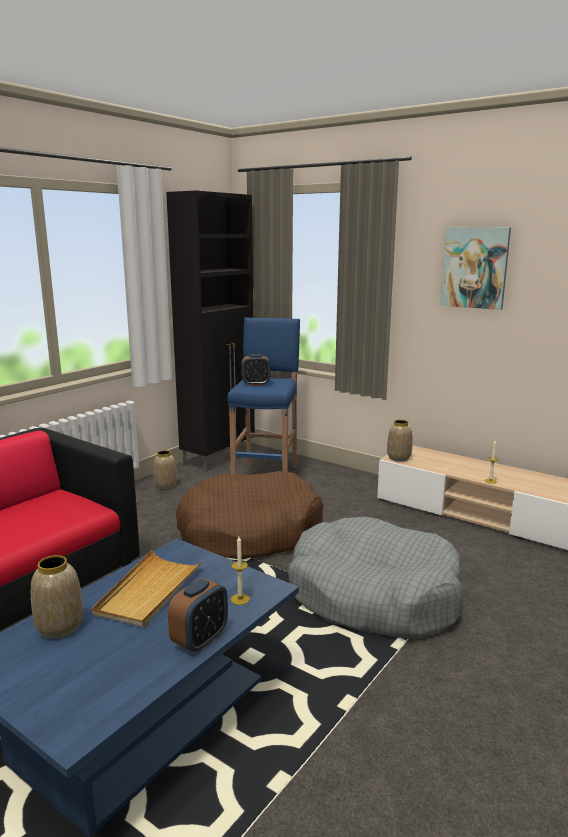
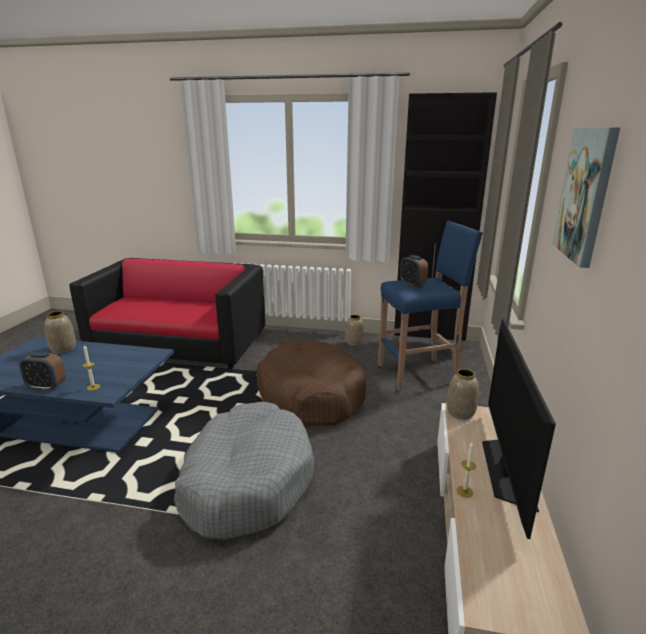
camera: 65 degrees right, 5 degrees up
(149, 591) = (101, 359): beige tray -> none
(472, 465) = (506, 470): none -> television

